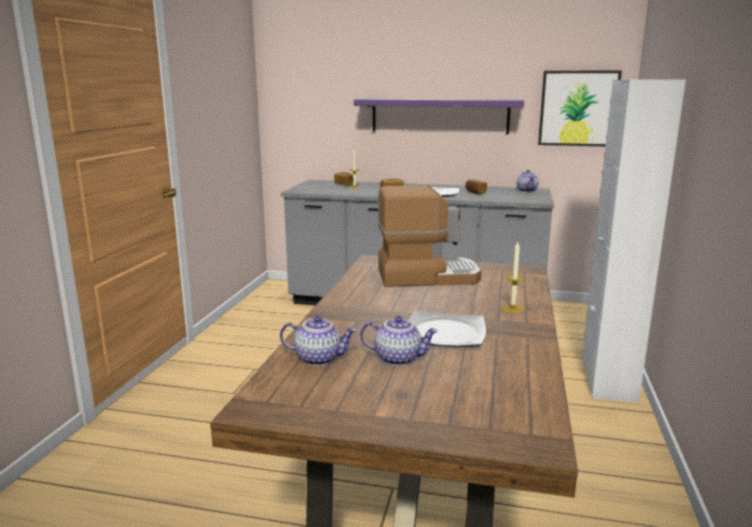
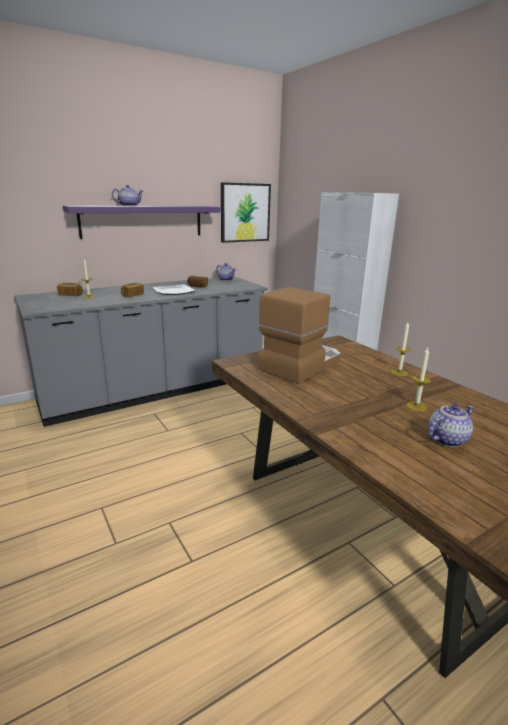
camera: 45 degrees left, 5 degrees up
(319, 358) = (415, 467): teapot -> teapot (129, 205)
(444, 333) = (416, 406): plate -> candle

